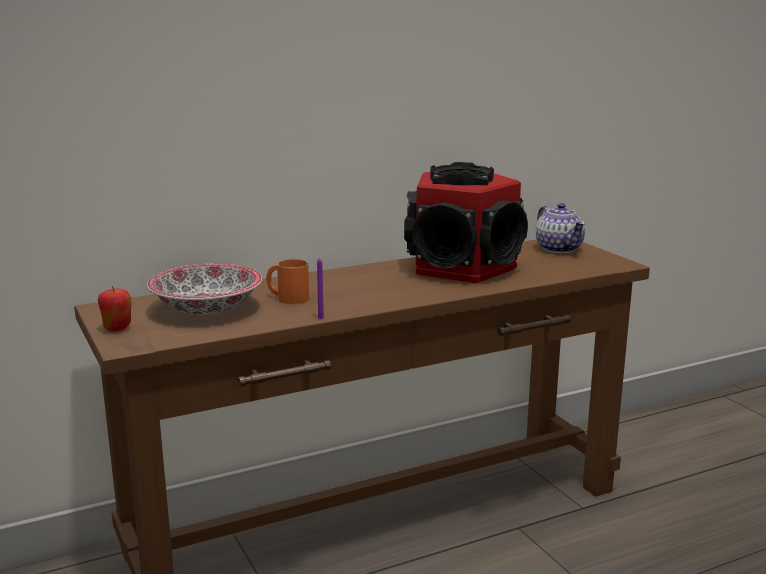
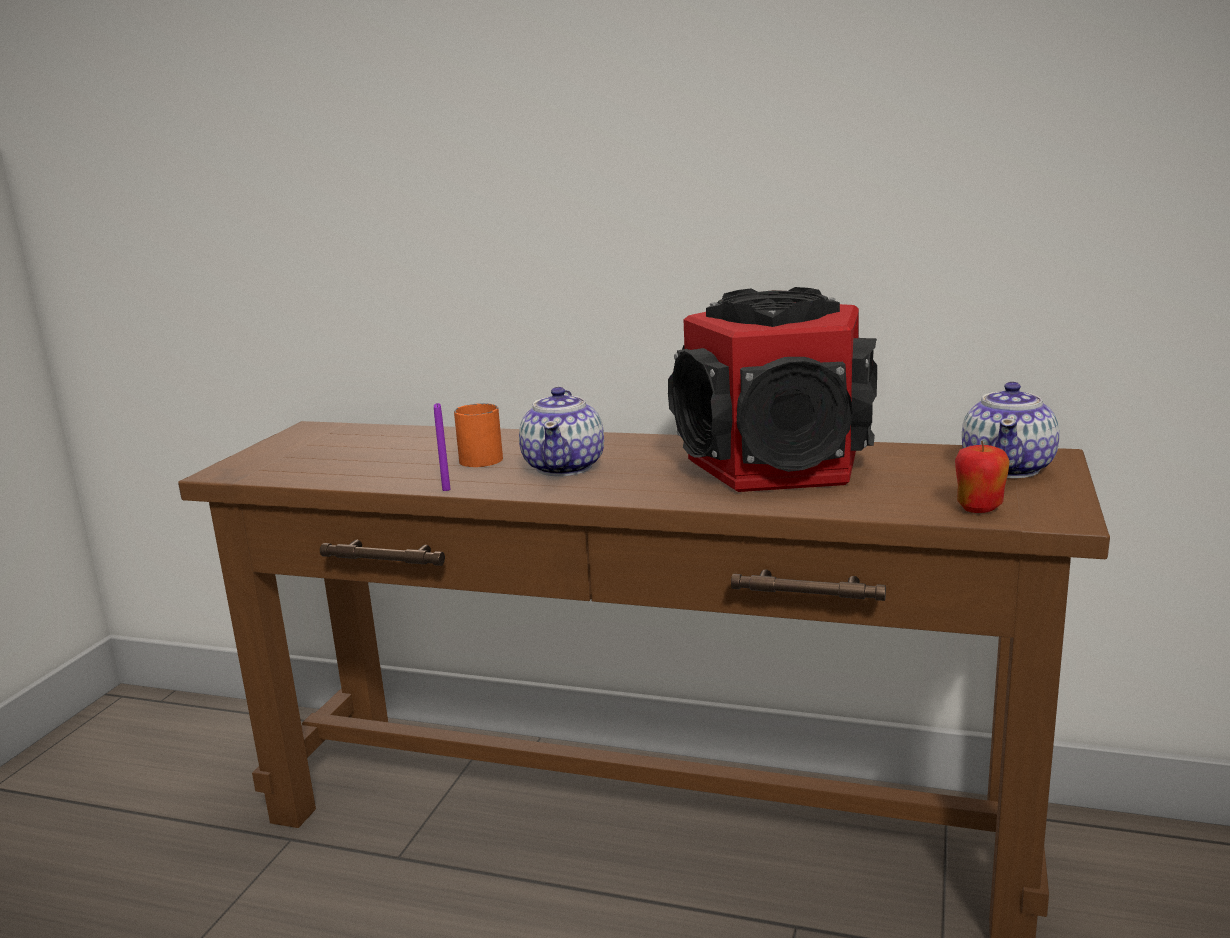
camera: 45 degrees right, 0 degrees up
(117, 328) = (264, 452): apple -> apple (979, 509)
(207, 308) = (381, 450): bowl -> none
(355, 291) = (565, 467): none -> teapot

